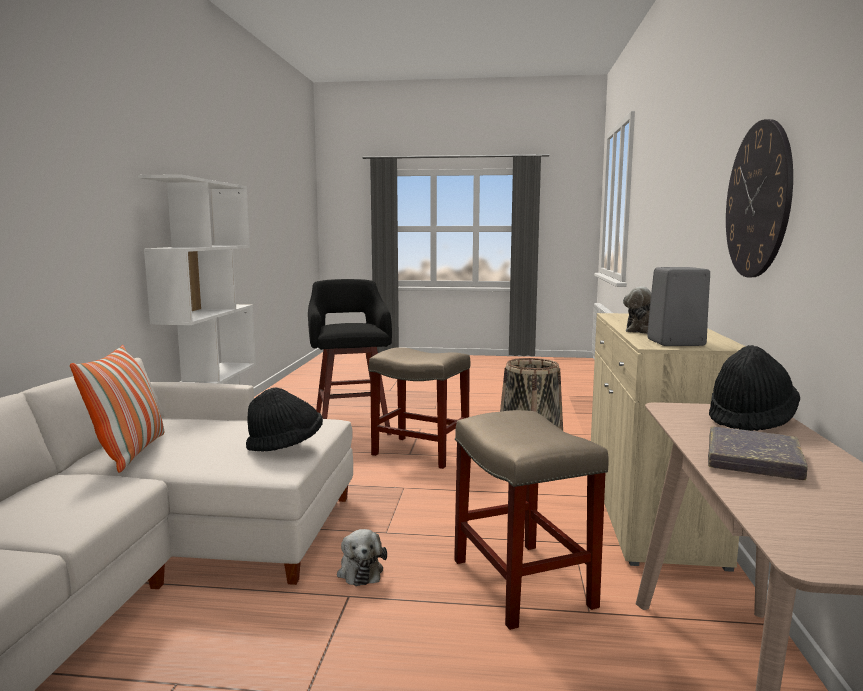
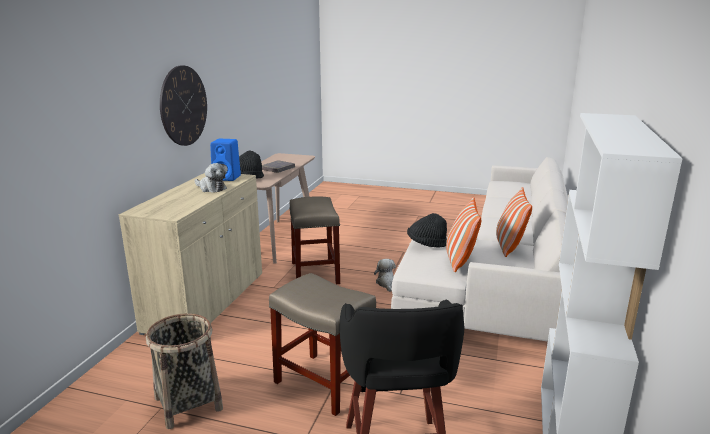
camera: 170 degrees left, 10 degrees up
(244, 426) = (460, 260): none -> pillow
(674, 343) = (228, 178): grey speaker -> blue speaker

